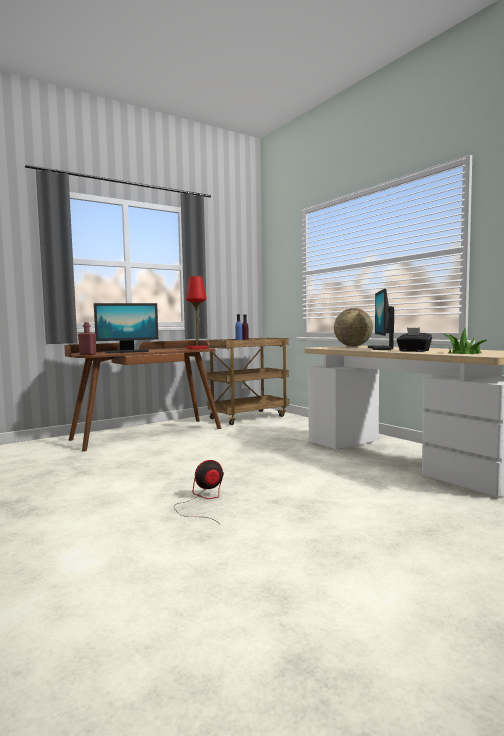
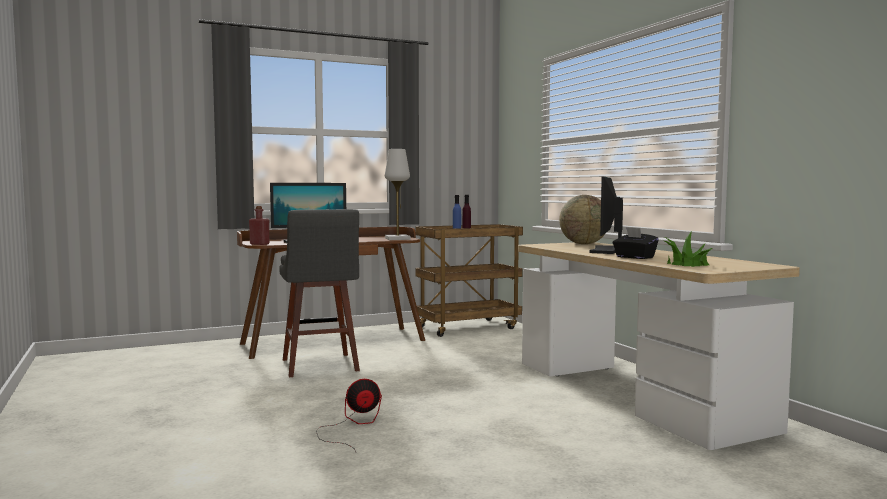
camera: 10 degrees right, 0 degrees up
(147, 453) = (320, 366): none -> grey stool
(197, 348) = (397, 239): red table lamp -> white table lamp

